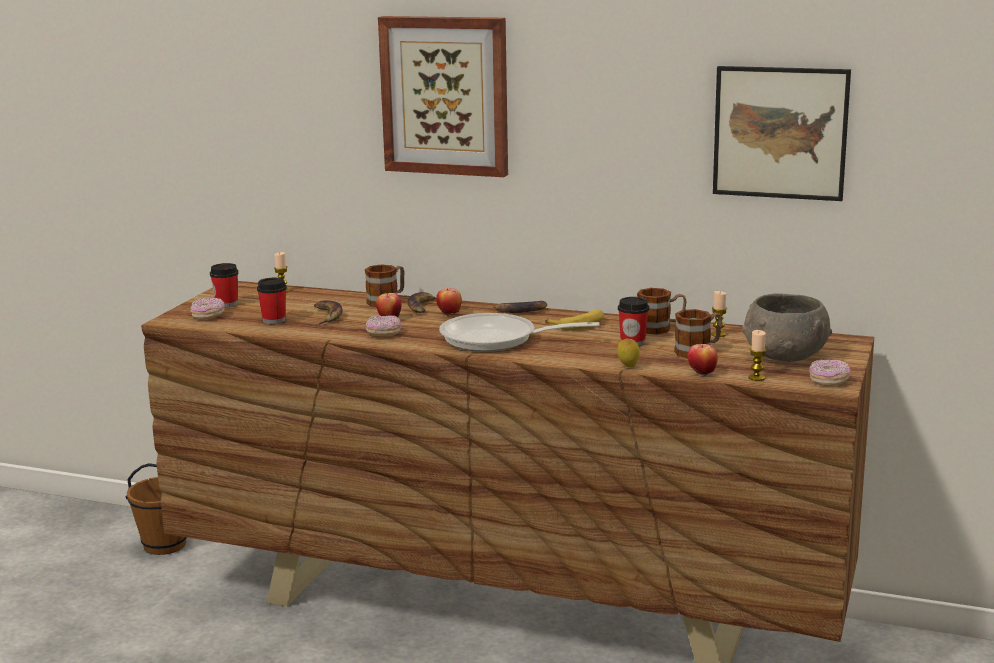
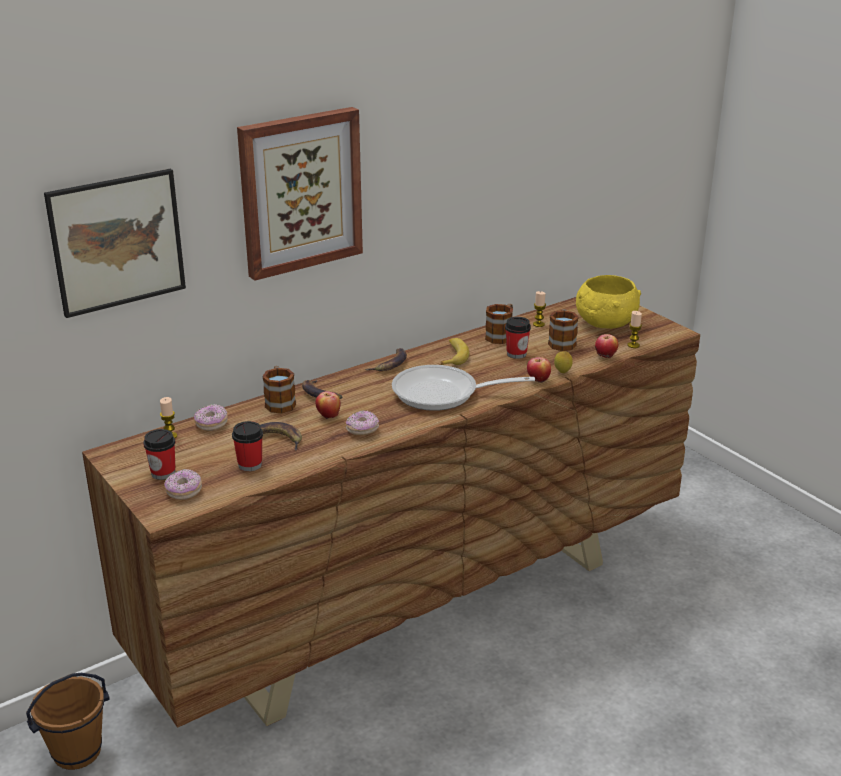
camera: 55 degrees left, 10 degrees up
(449, 314) = (354, 390): apple -> apple (538, 380)
(497, 340) = (443, 394): frying pan -> frying pan turned 45 degrees clockwise
(780, 132) = (548, 158): picture -> picture (117, 242)
(784, 356) = (605, 323): grey bowl -> yellow bowl
(829, 381) = (664, 329): donut -> donut (211, 424)

